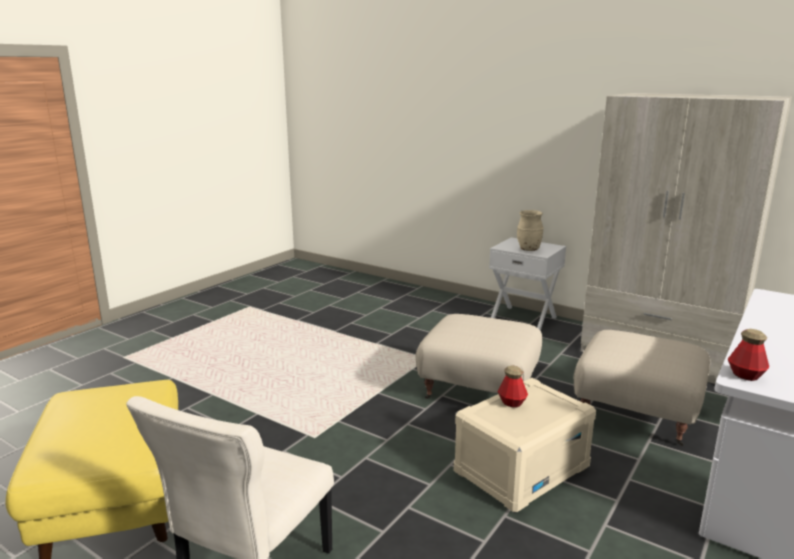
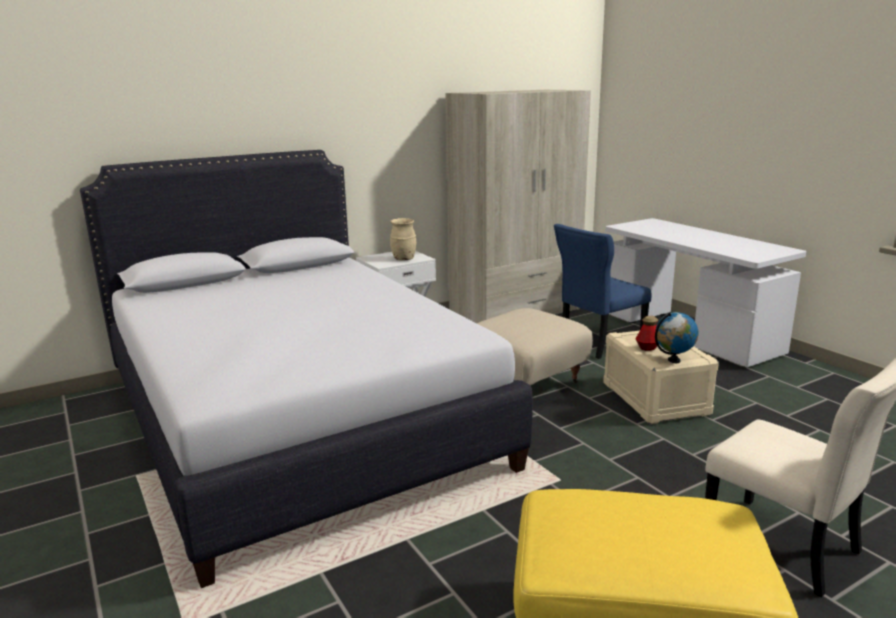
camera: 65 degrees left, 0 degrees up
(337, 326) = (296, 422): none -> white bed
(489, 421) = (674, 360): none -> globe
(635, 415) = (598, 343): beige ottoman -> blue chair
(745, 375) = (747, 256): bottle -> none

